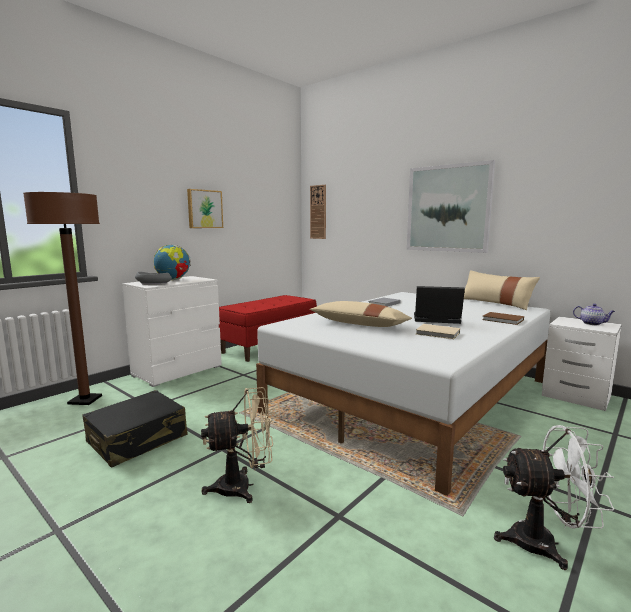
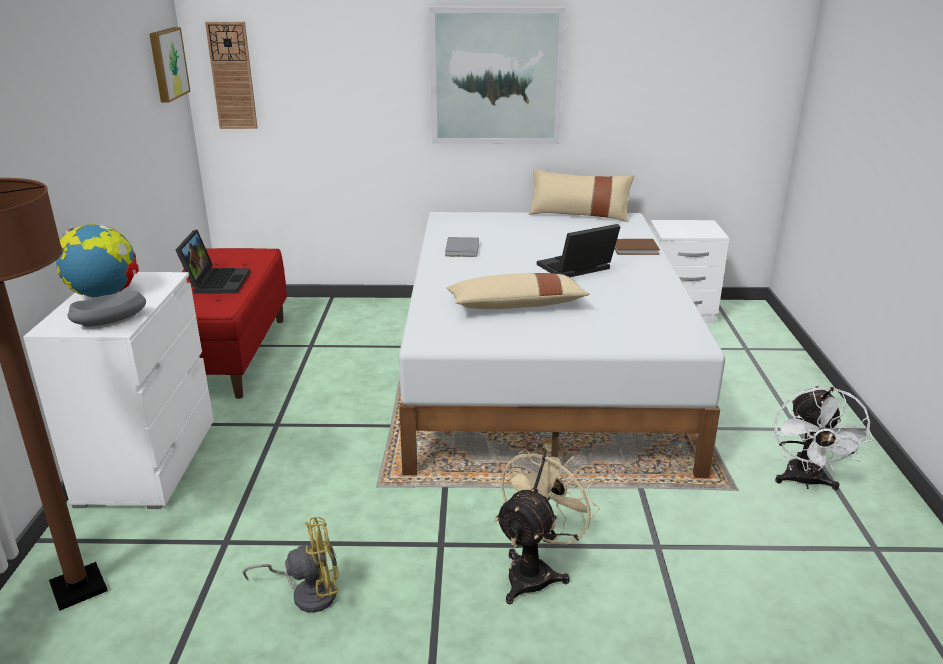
camera: 40 degrees left, 15 degrees up
(138, 439) = (307, 593): black suitcase -> yellow fan
(204, 209) = (82, 122): picture -> picture (167, 64)
(266, 303) = (216, 281): none -> laptop
(438, 333) = (620, 295): beige book -> none
(544, 543) = (805, 482): white fan -> white fan turned 135 degrees clockwise
(592, 323) = (694, 226): teapot -> none

